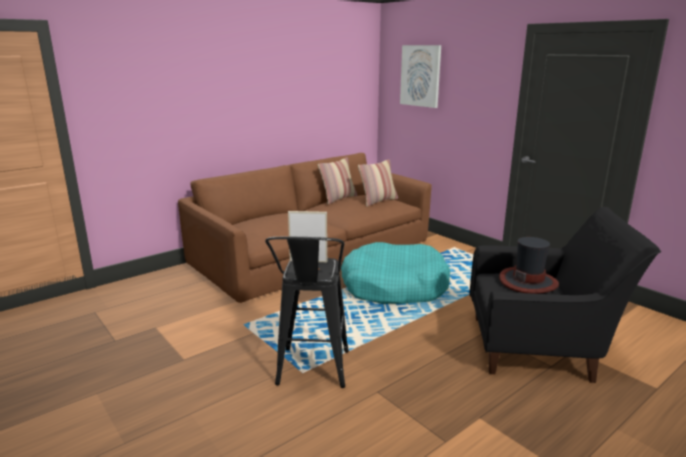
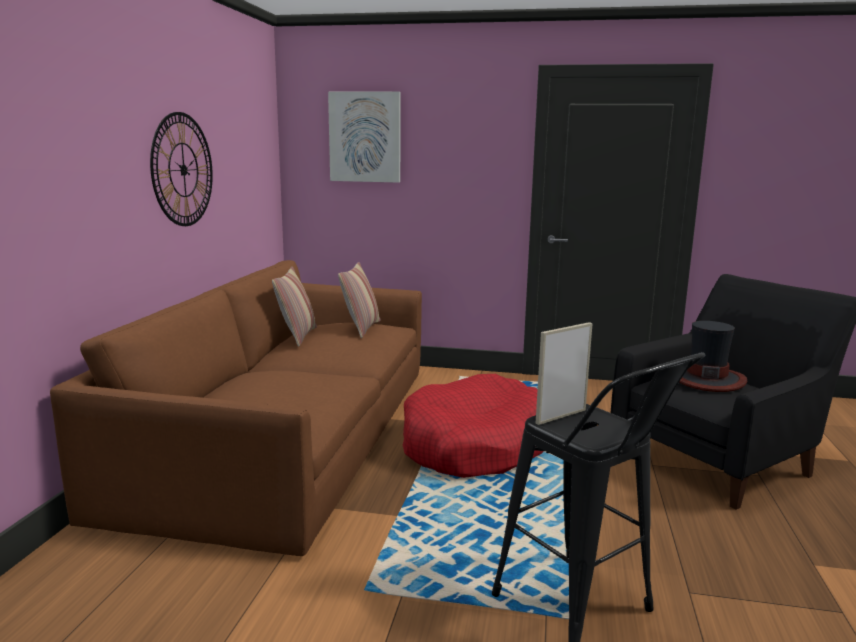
camera: 40 degrees left, 5 degrees down
(282, 98) = (183, 170): none -> wall clock
(394, 286) = (474, 445): turquoise dog bed -> red dog bed

